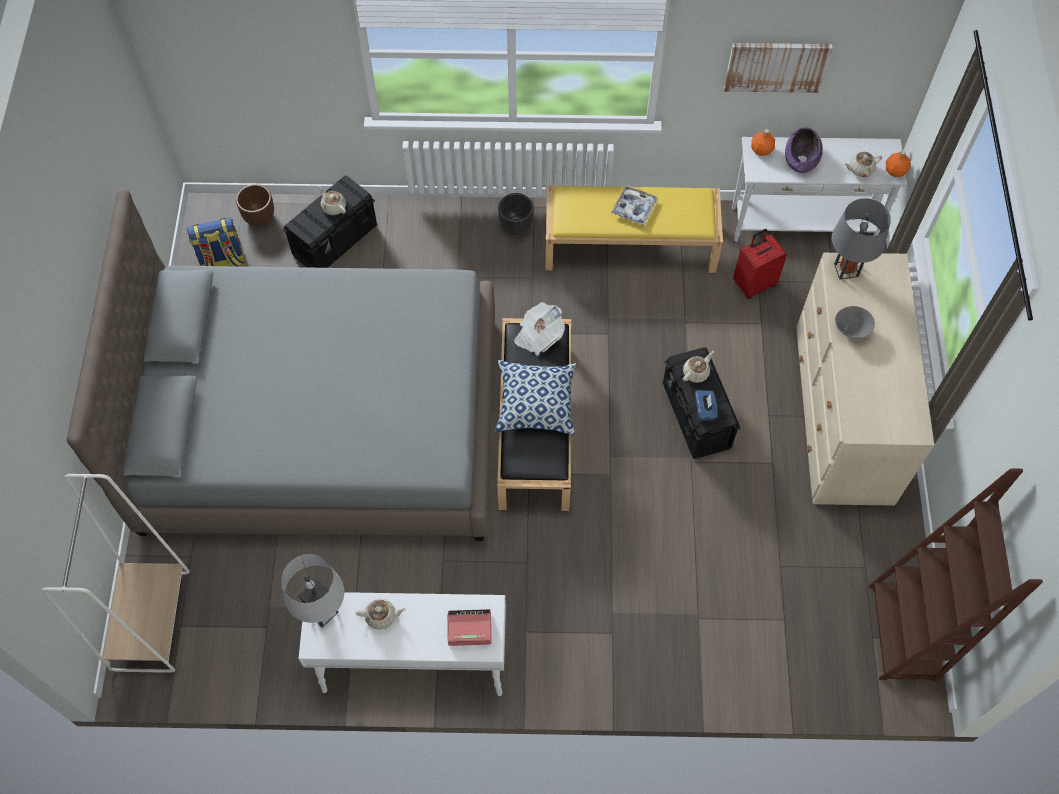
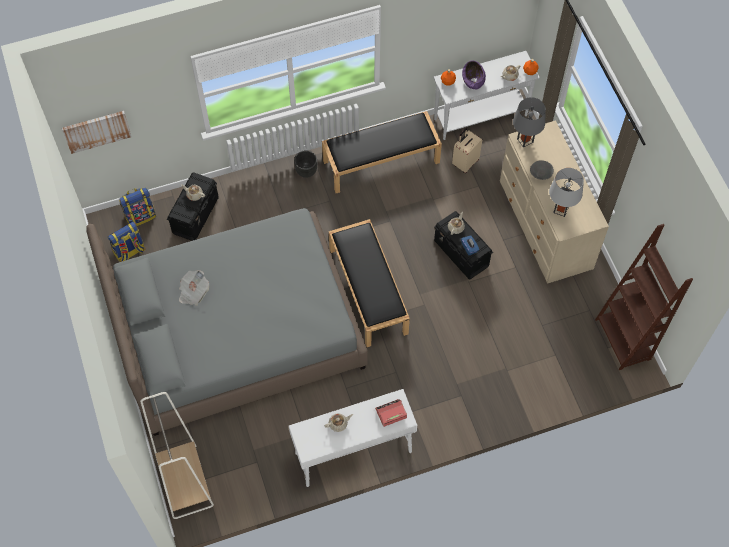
camera: 20 degrees left, 0 degrees up
(260, 217) = (140, 216): brown planter -> backpack
(323, 612) = (304, 433): grey table lamp -> grey table lamp (561, 209)
(535, 403) = (370, 276): pillow -> none
(538, 335) = (355, 235): newspaper -> newspaper (193, 292)
(631, 244) = (381, 161): yellow bench -> black bench
(634, 208) = (381, 139): tray -> none
(754, 283) = (465, 162): red suitcase -> beige suitcase
(776, 66) = (447, 32): picture -> picture (97, 131)

